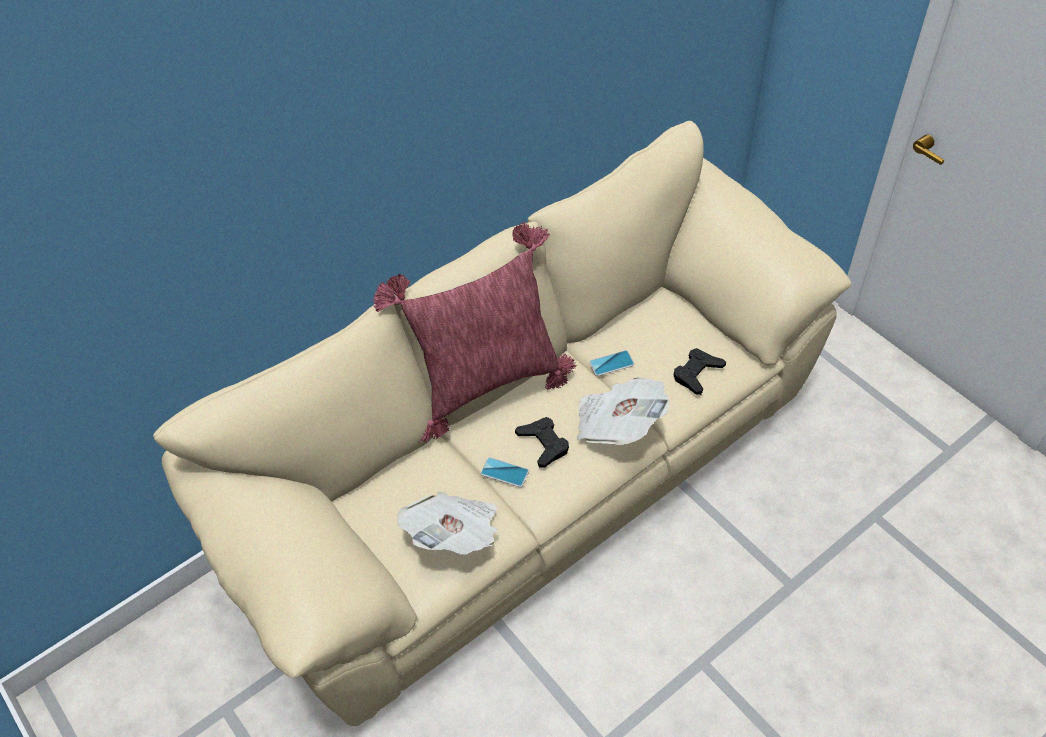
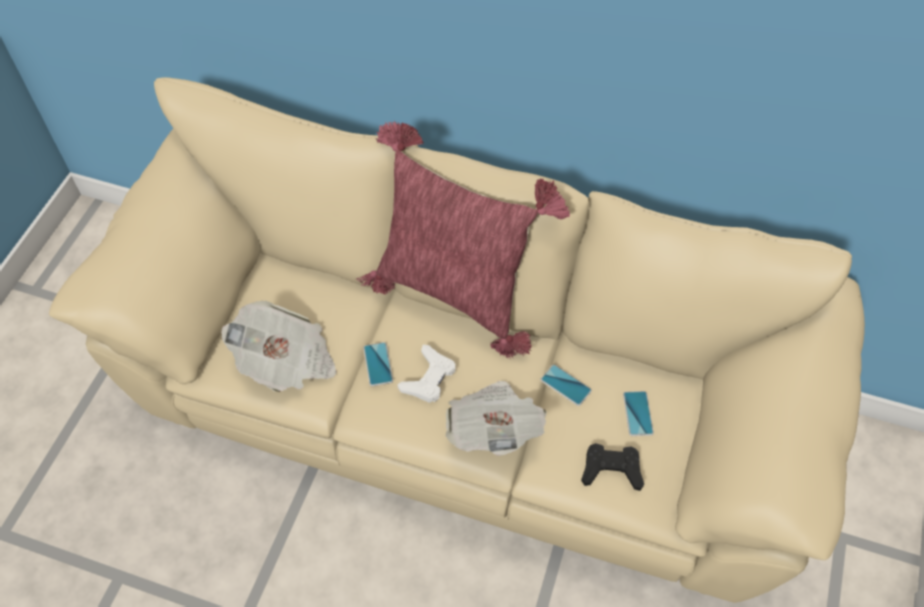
camera: 55 degrees right, 5 degrees up
(543, 444) = (428, 378): black game controller -> white game controller
(664, 335) = (637, 413): none -> phone

